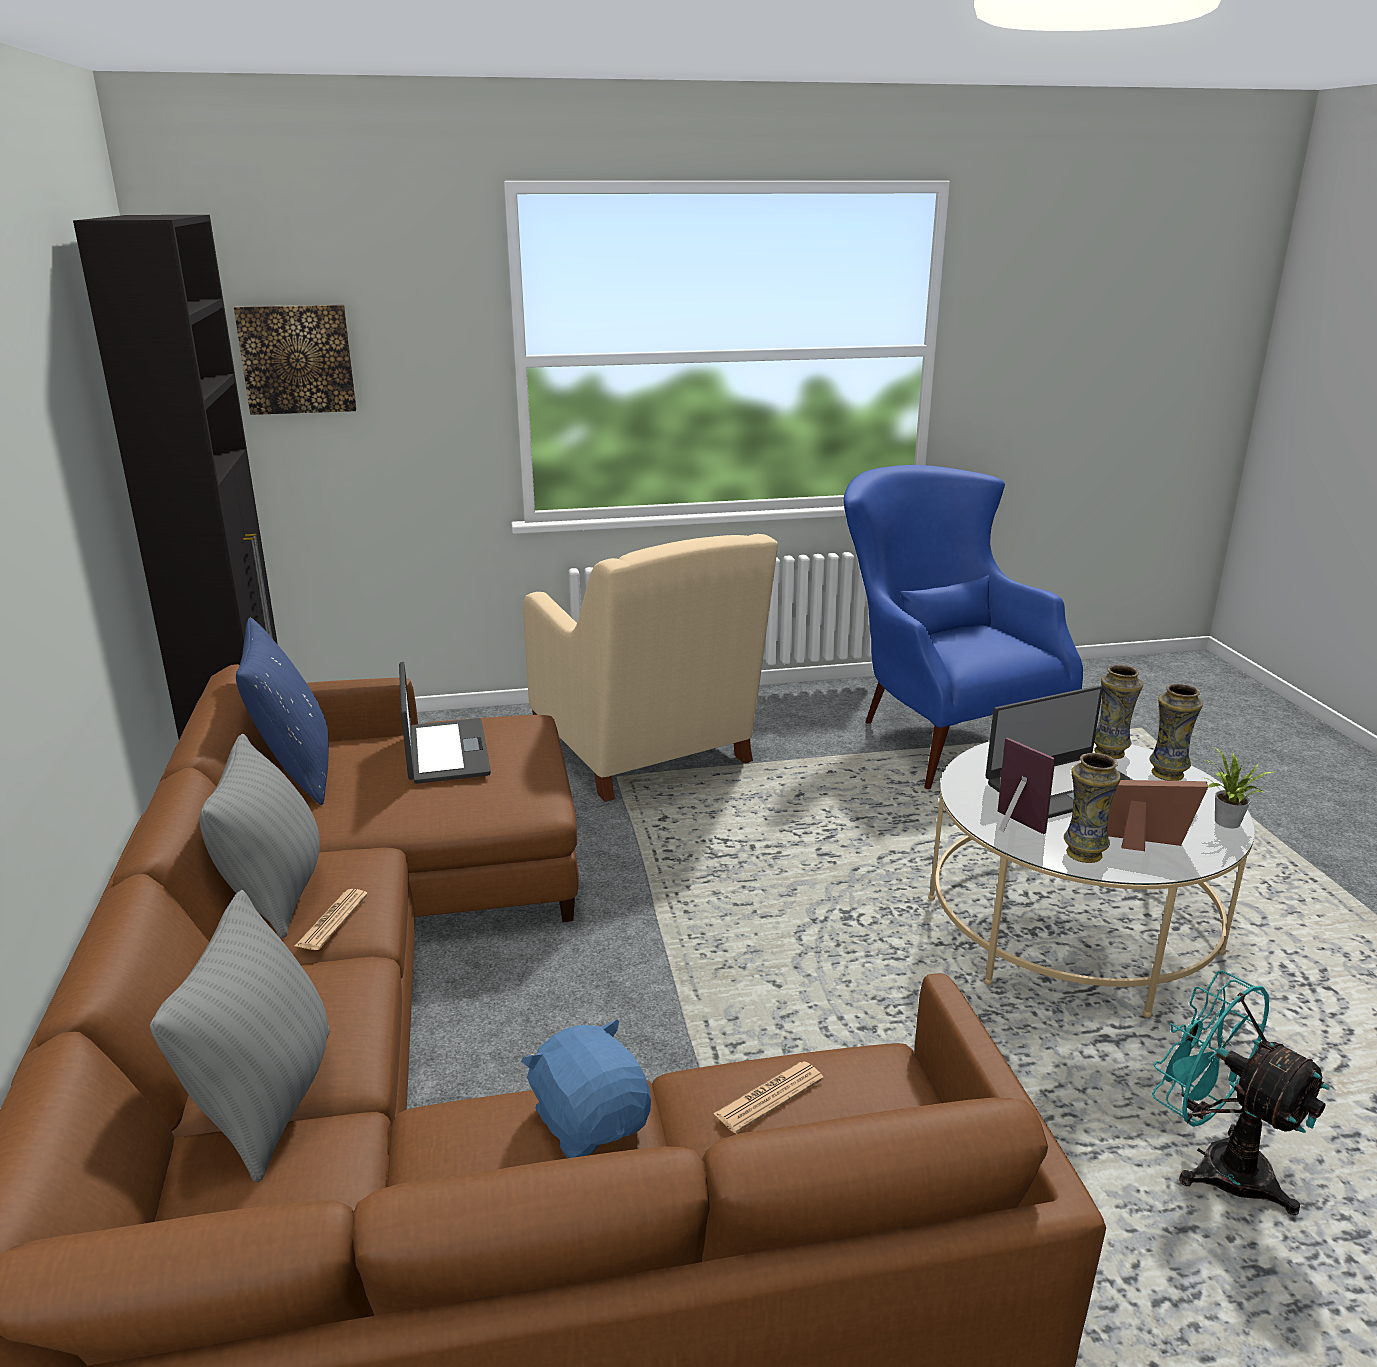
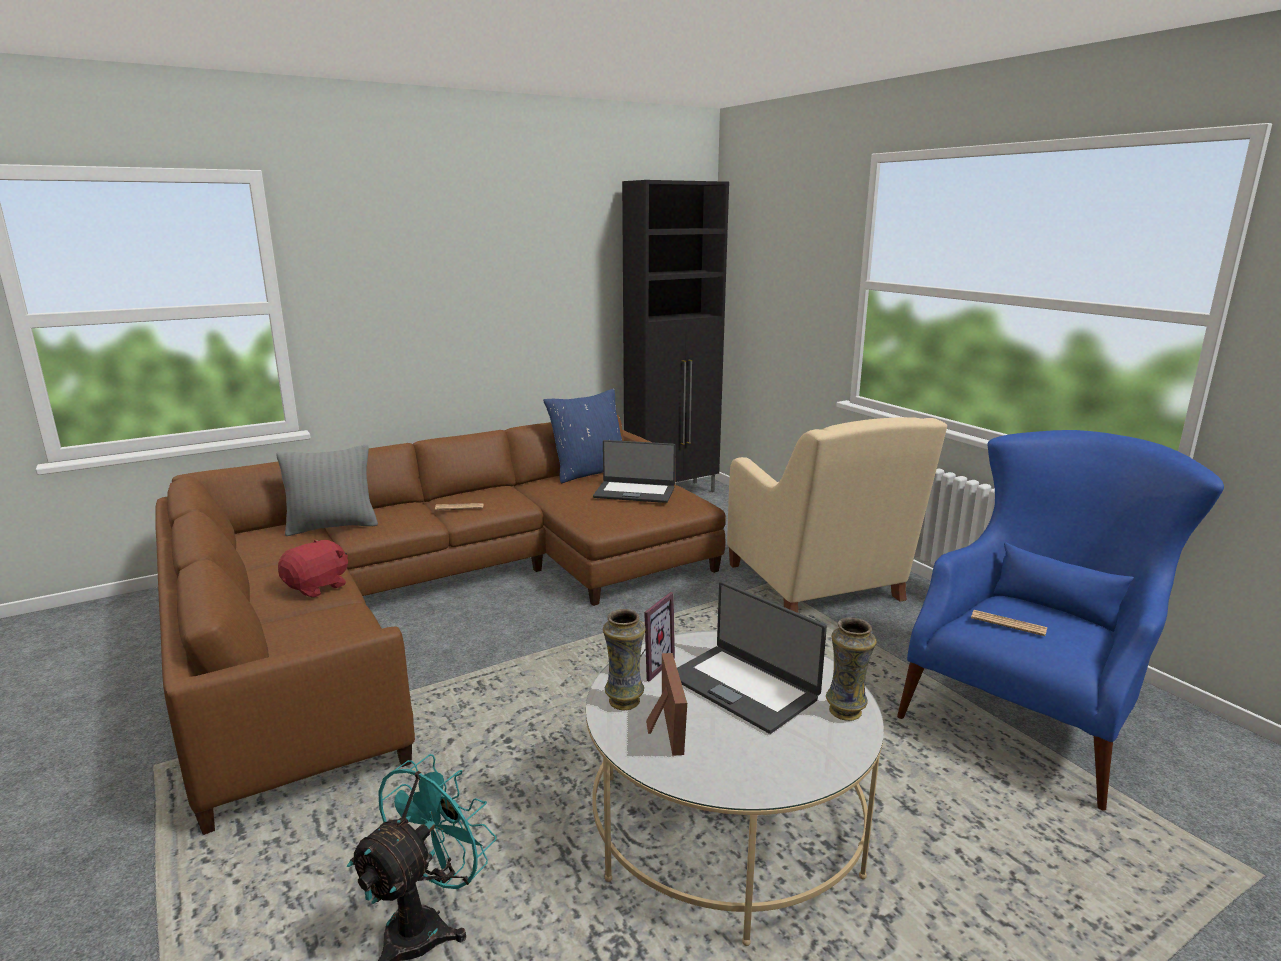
camera: 70 degrees right, 5 degrees down
(276, 893) = (479, 494): grey pillow -> none
(297, 359) = (764, 269): picture -> none
(444, 752) = (634, 492): laptop -> laptop turned 45 degrees clockwise
(591, 1121) = (317, 587): blue plush toy -> red plush toy
(645, 750) = (817, 585): beige armchair -> beige armchair turned 60 degrees counterclockwise
(769, 1097) = (332, 624): newspaper -> newspaper (1008, 624)
(1166, 774) = (828, 748): vase -> none
(1224, 823) = (741, 786): potted plant -> none

